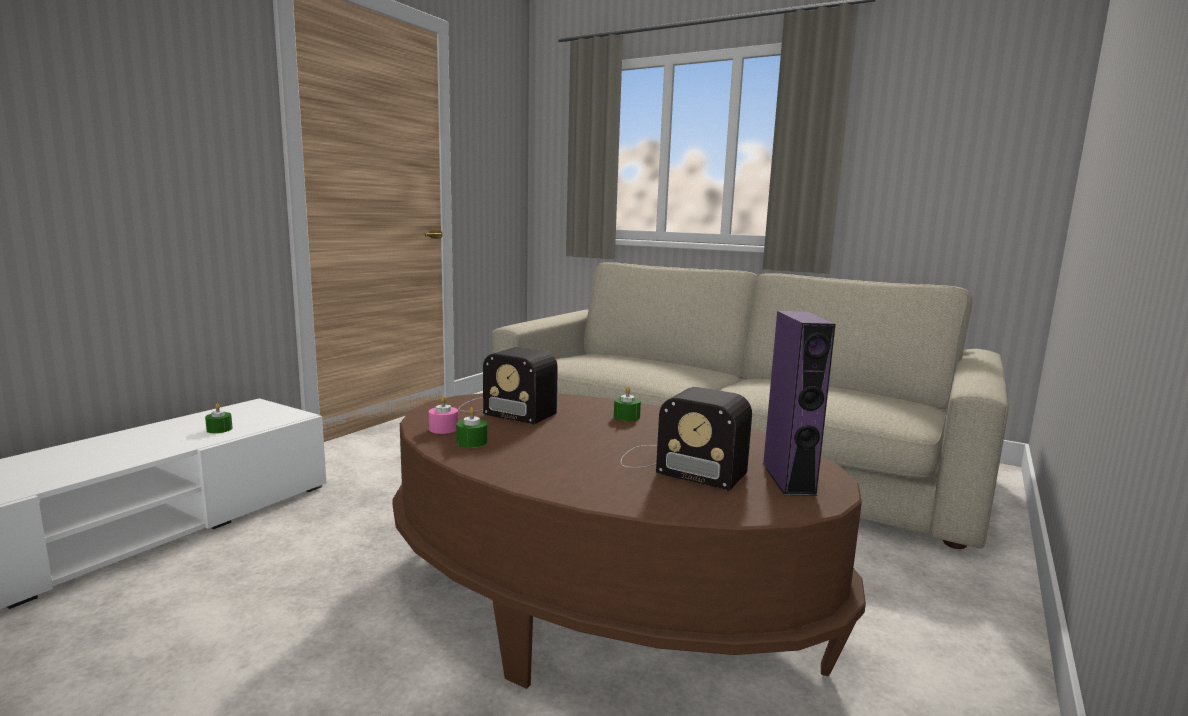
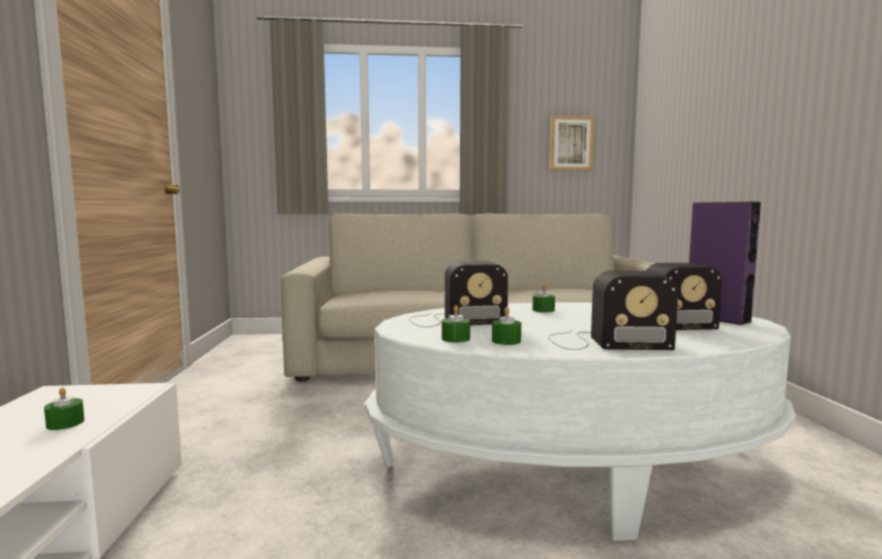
camera: 35 degrees left, 5 degrees down
(443, 429) = (455, 338): pink candle -> green candle
(547, 467) = (603, 342): none -> radio
(599, 602) = (573, 465): brown coffee table -> white coffee table
(951, 171) = (570, 143): none -> picture

